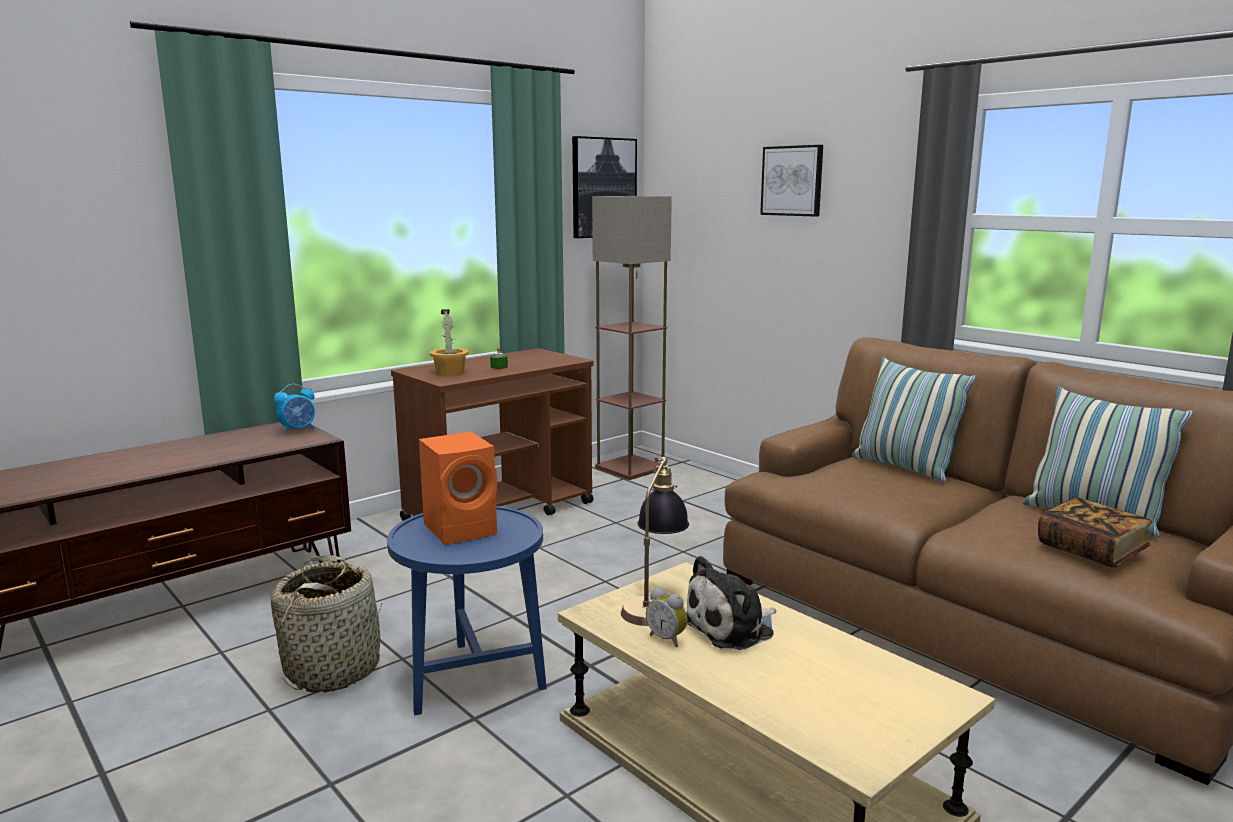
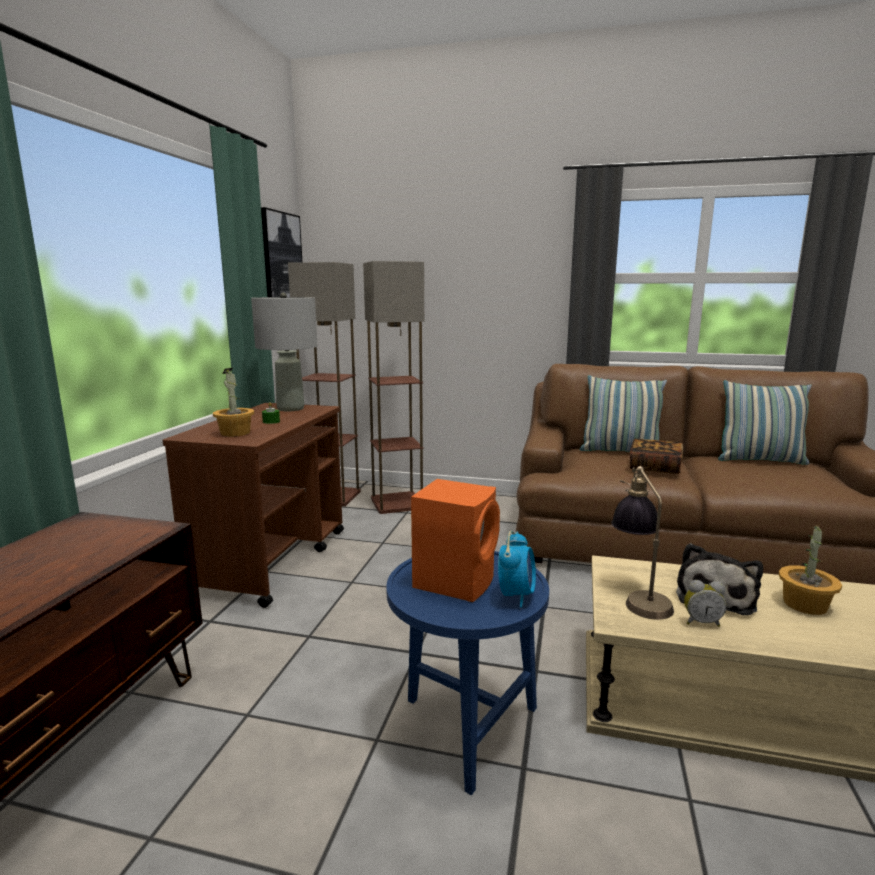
camera: 35 degrees left, 0 degrees up
(298, 430) = (108, 524): alarm clock -> alarm clock (516, 595)
(334, 669) = (322, 787): basket -> none
(543, 357) = (290, 408): none -> grey table lamp
(687, 489) = (397, 503): none -> floor lamp
(792, 181) = (457, 252): picture -> none
(815, 666) = (805, 604): none -> potted plant
(1091, 551) = (802, 479): book -> book (655, 468)

